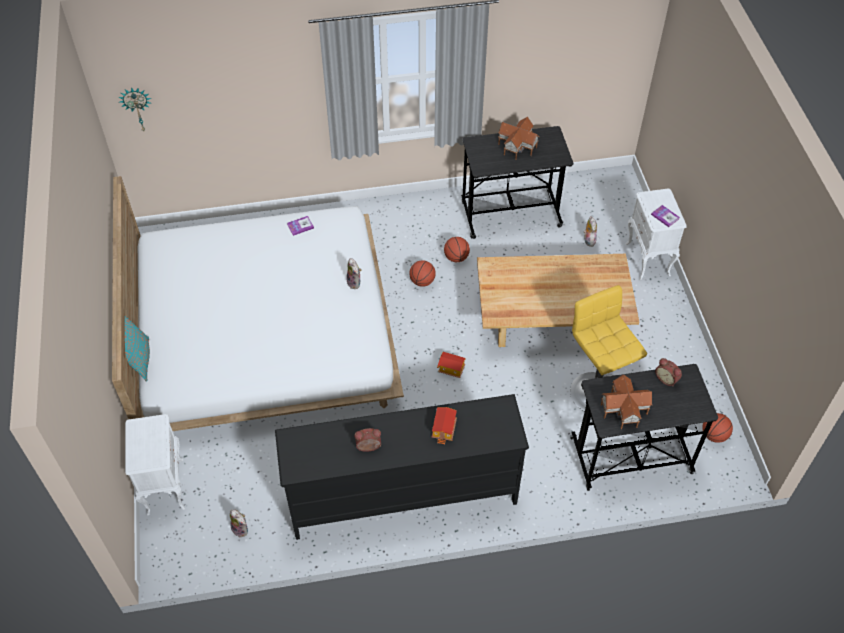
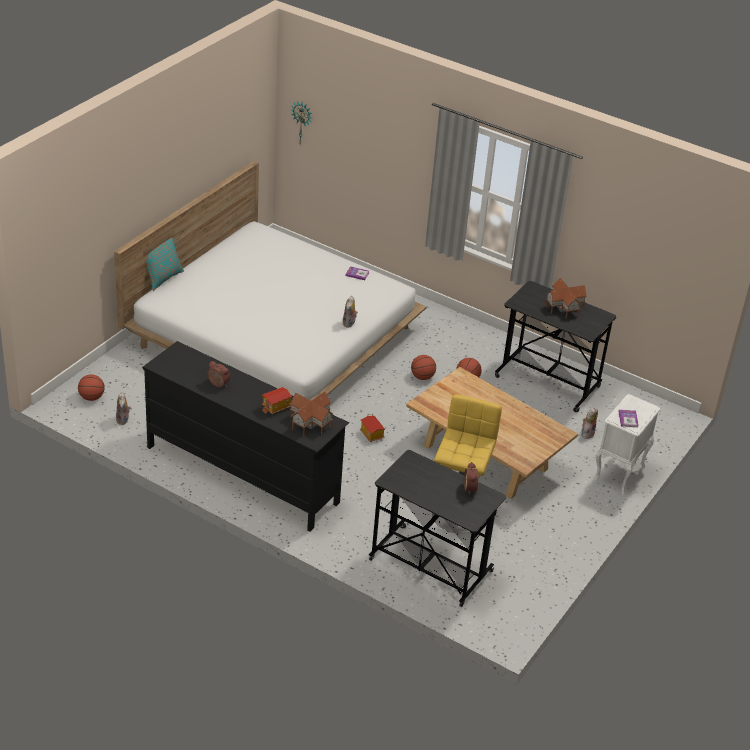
camera: 40 degrees right, 15 degrees down
(165, 486) = (110, 370): white nightstand -> none
(623, 410) = (413, 481): toy house -> toy house (309, 422)
(714, 435) = (513, 600): basketball -> basketball (91, 397)

